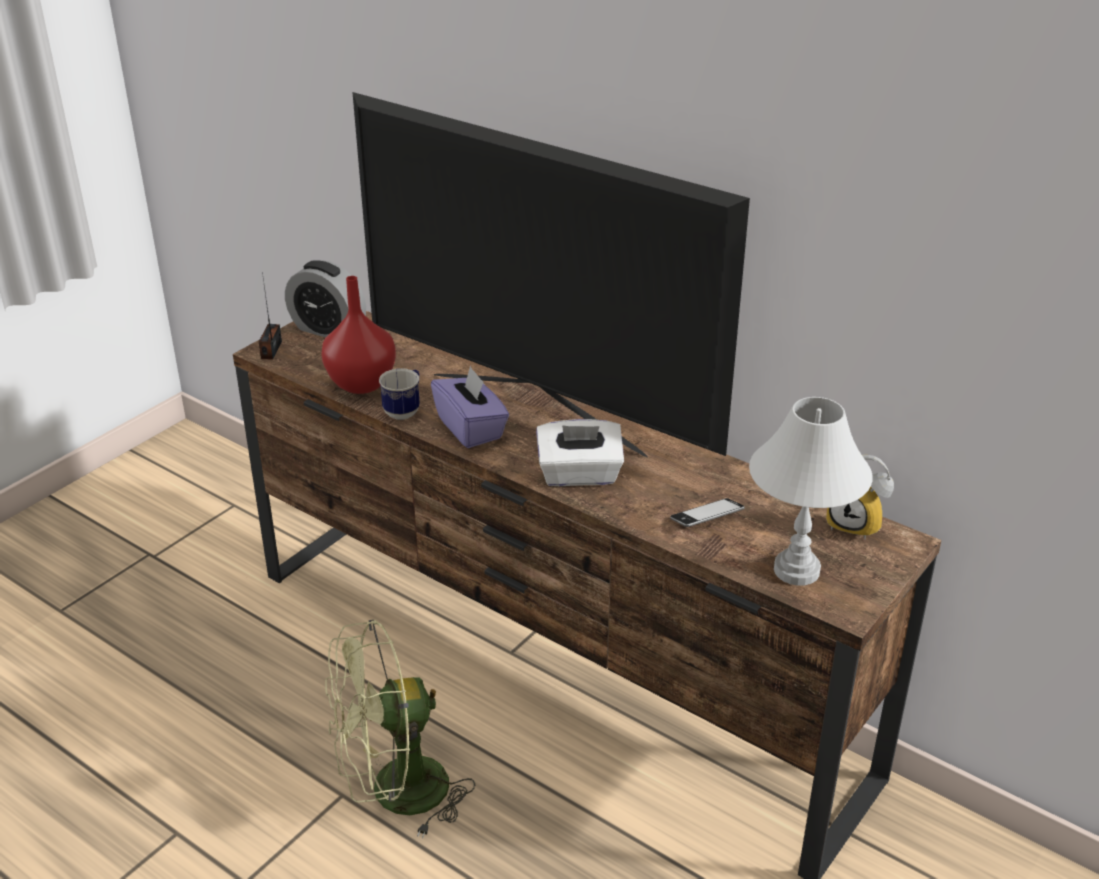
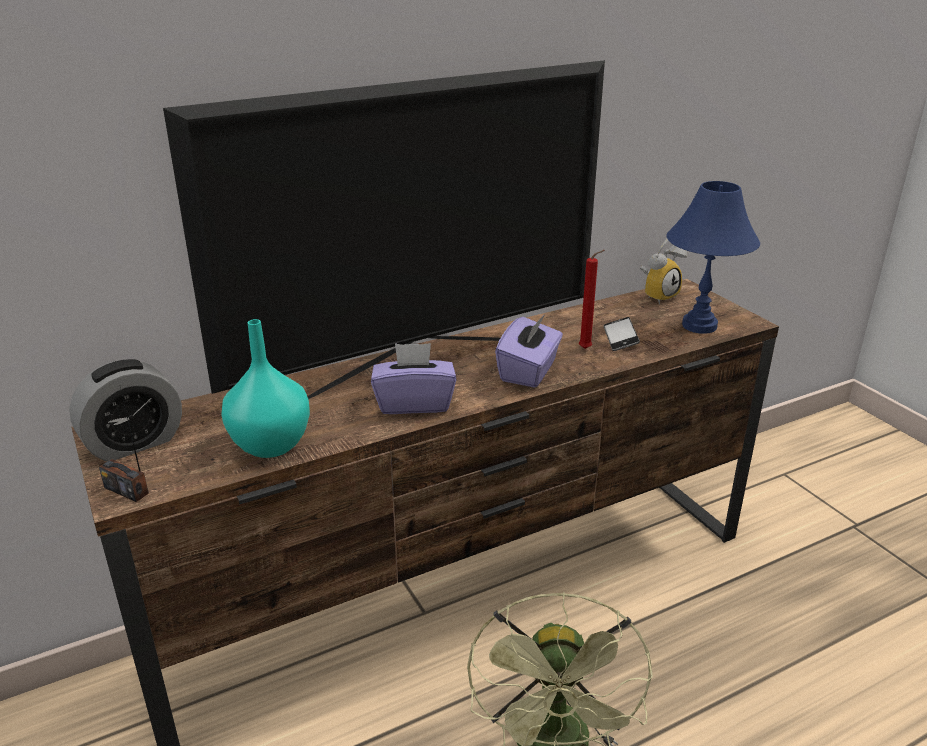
camera: 65 degrees left, 5 degrees down
(360, 383) = (270, 446): red vase -> turquoise vase
(405, 410) = (349, 430): mug -> none
(579, 475) = (529, 371): white tissue box -> purple tissue box
(660, 500) = (587, 349): none -> red candle
(797, 570) = (699, 325): white table lamp -> blue table lamp

